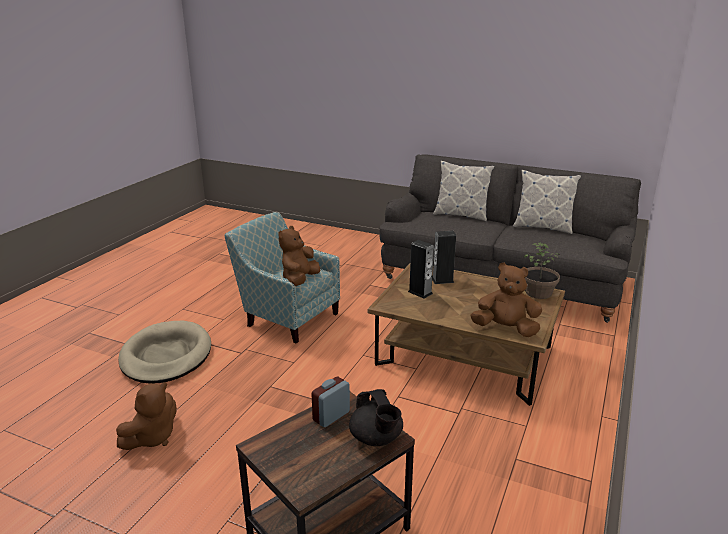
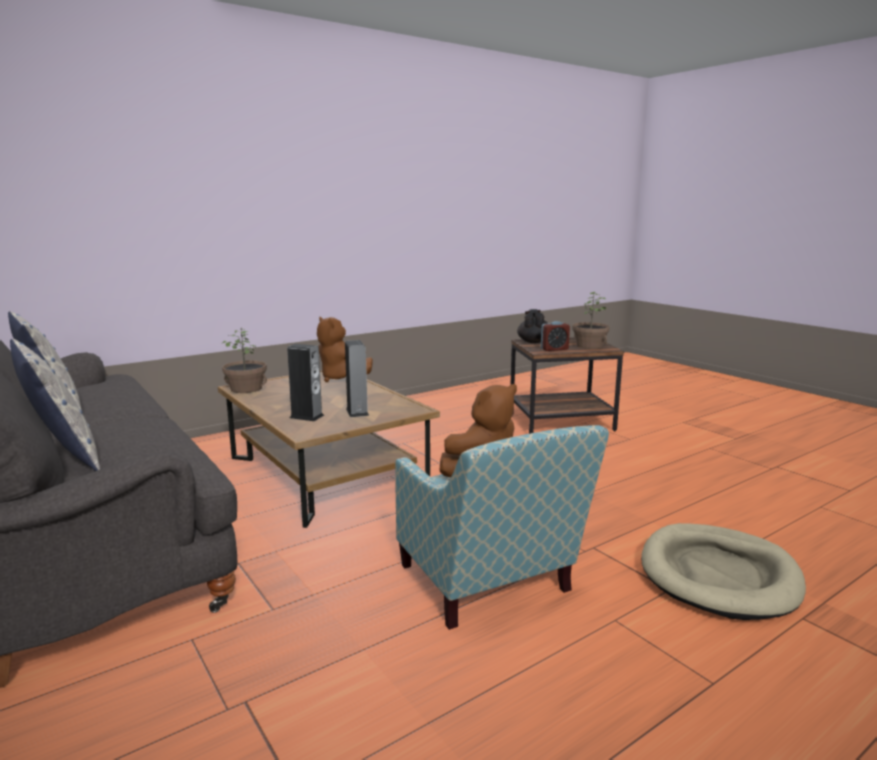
camera: 150 degrees left, 10 degrees down
(152, 437) = (706, 491): brown plush toy -> none
(290, 449) = (589, 346): none -> potted plant

